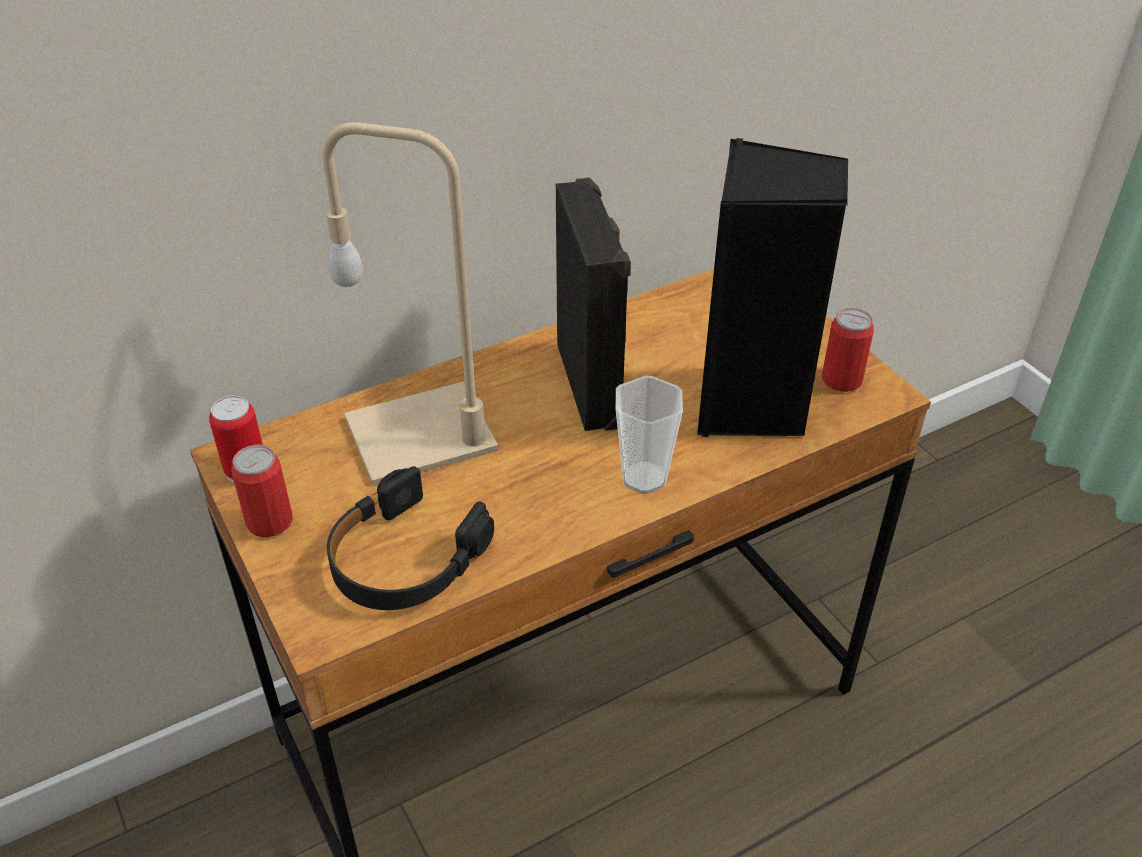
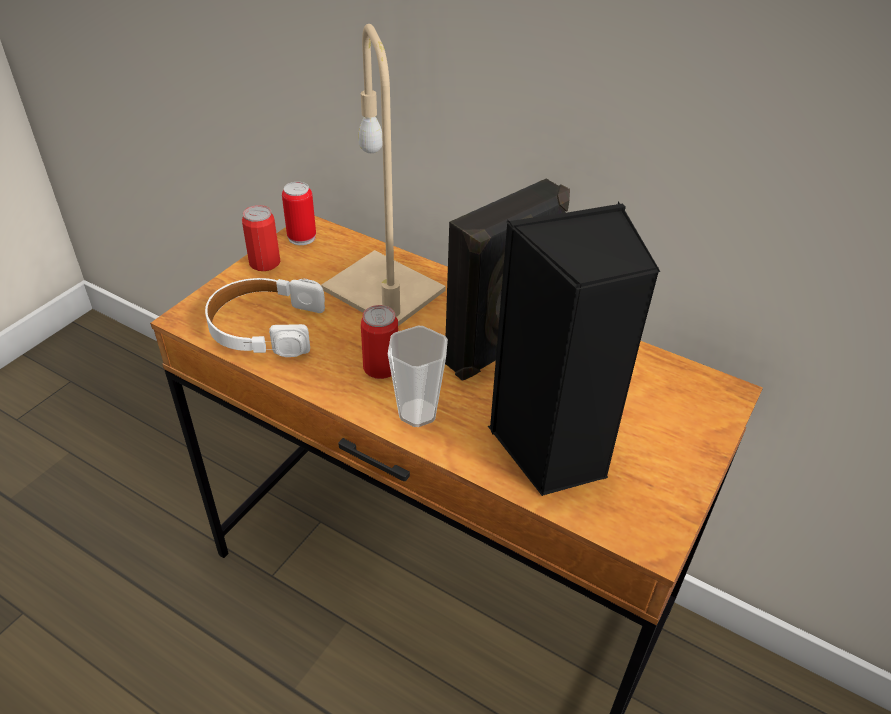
camera: 60 degrees right, 0 degrees up
(405, 558) = (265, 327): black headphones -> white headphones
(841, 380) = (642, 501): can -> can (381, 367)

